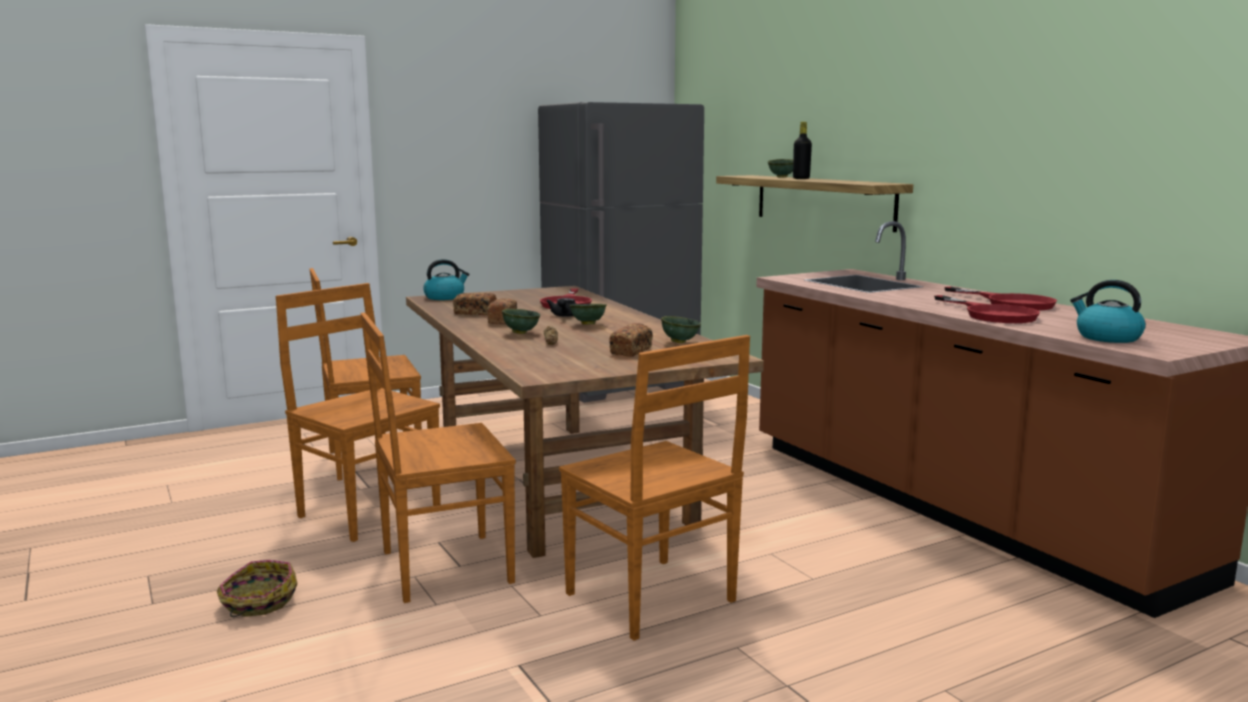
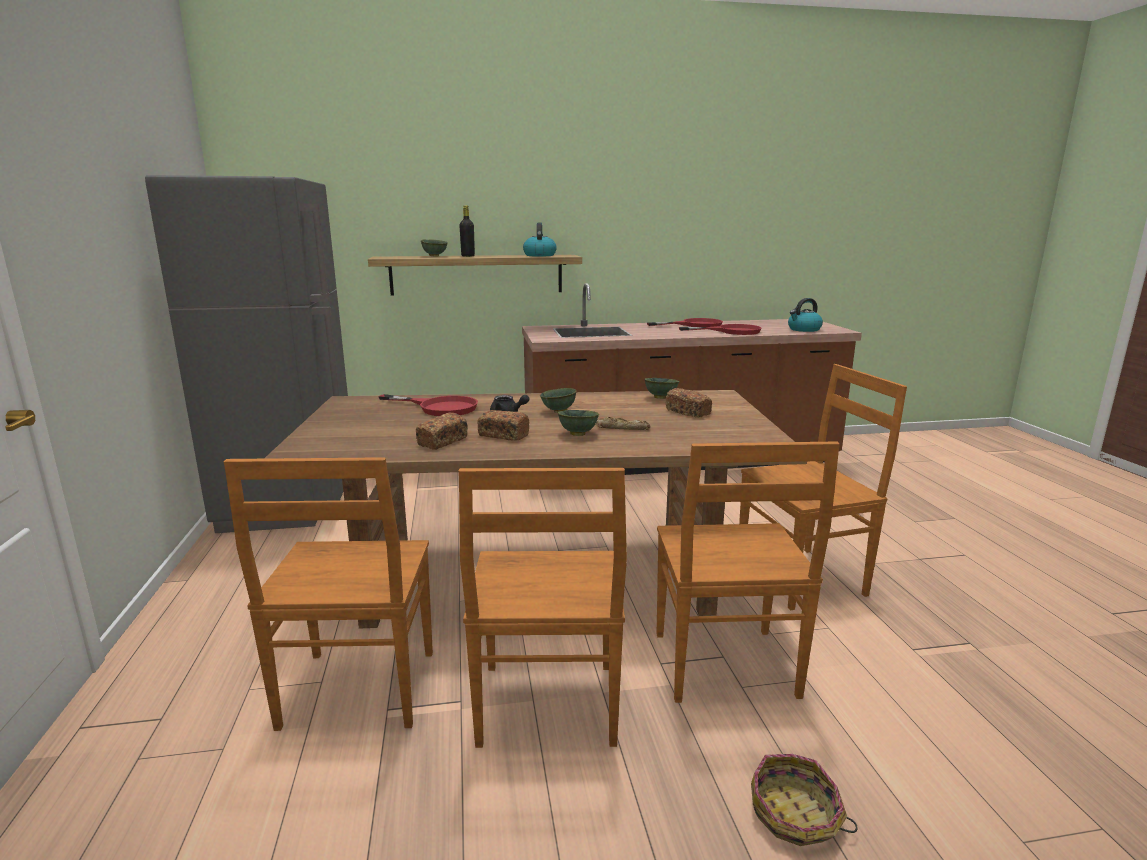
camera: 70 degrees left, 5 degrees up
(367, 511) = (547, 707): brown chair -> brown chair turned 60 degrees counterclockwise
(445, 297) = (307, 446): kettle -> kettle (539, 255)

